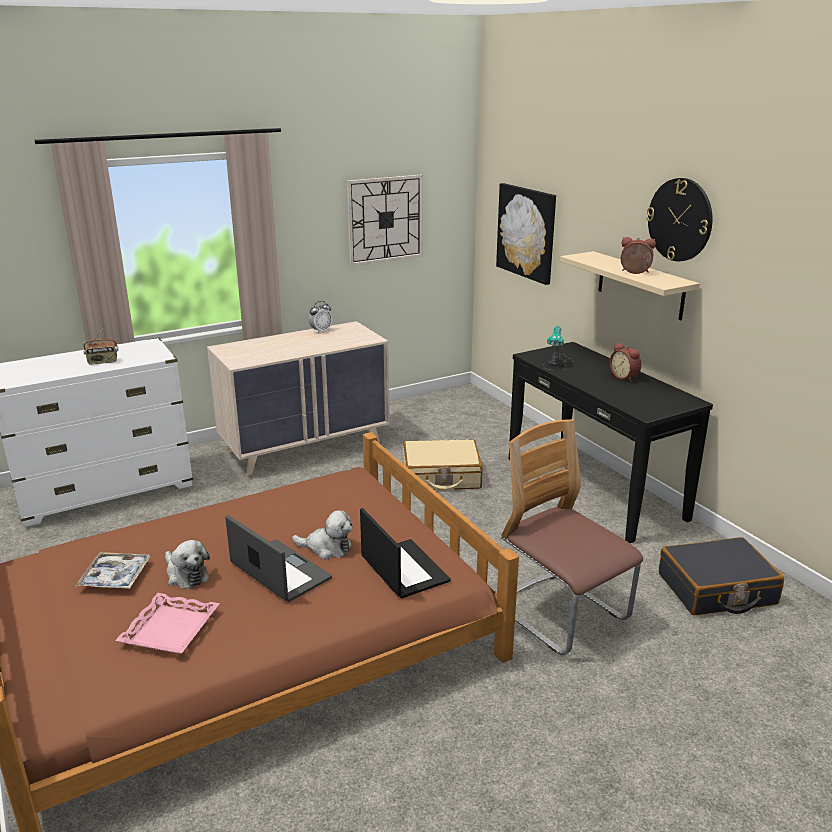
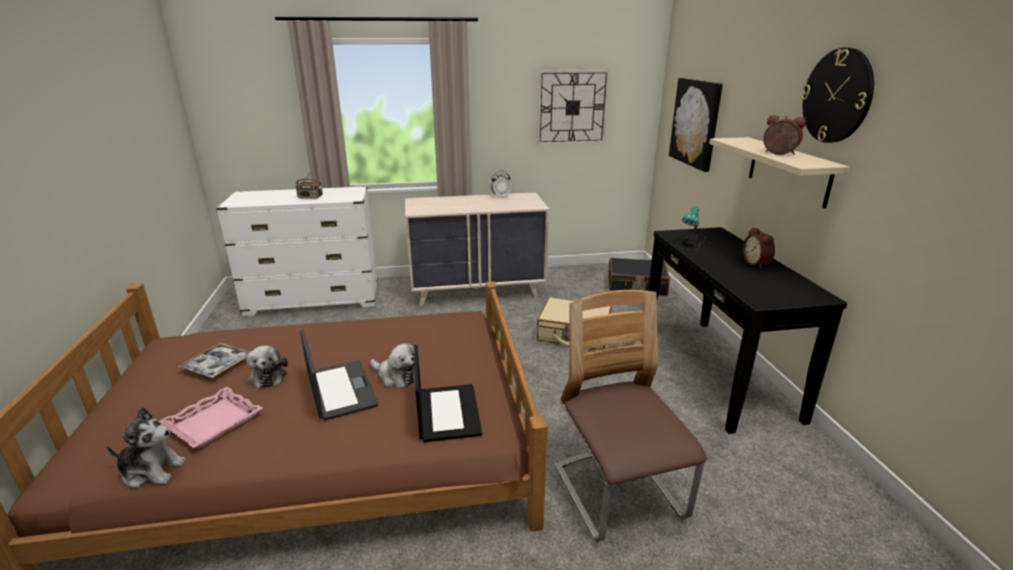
camera: 20 degrees right, 0 degrees up
(149, 684) = (152, 470): none -> plush toy
(716, 589) = (810, 510): black suitcase -> black suitcase (636, 286)

